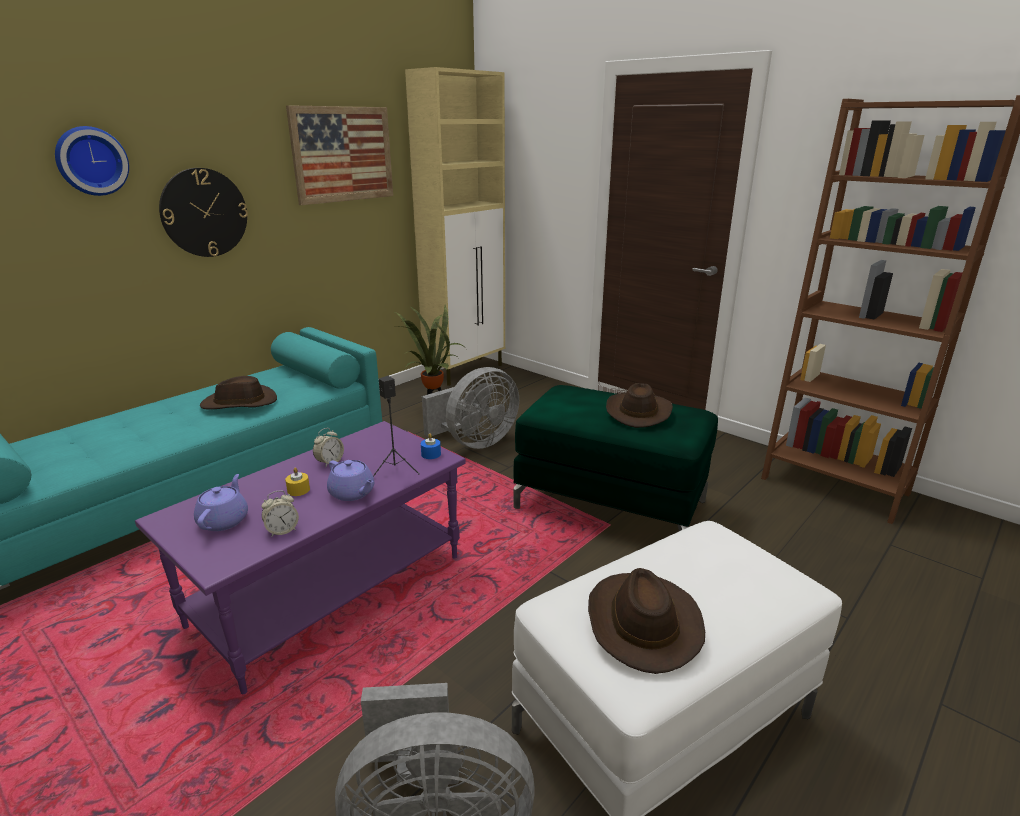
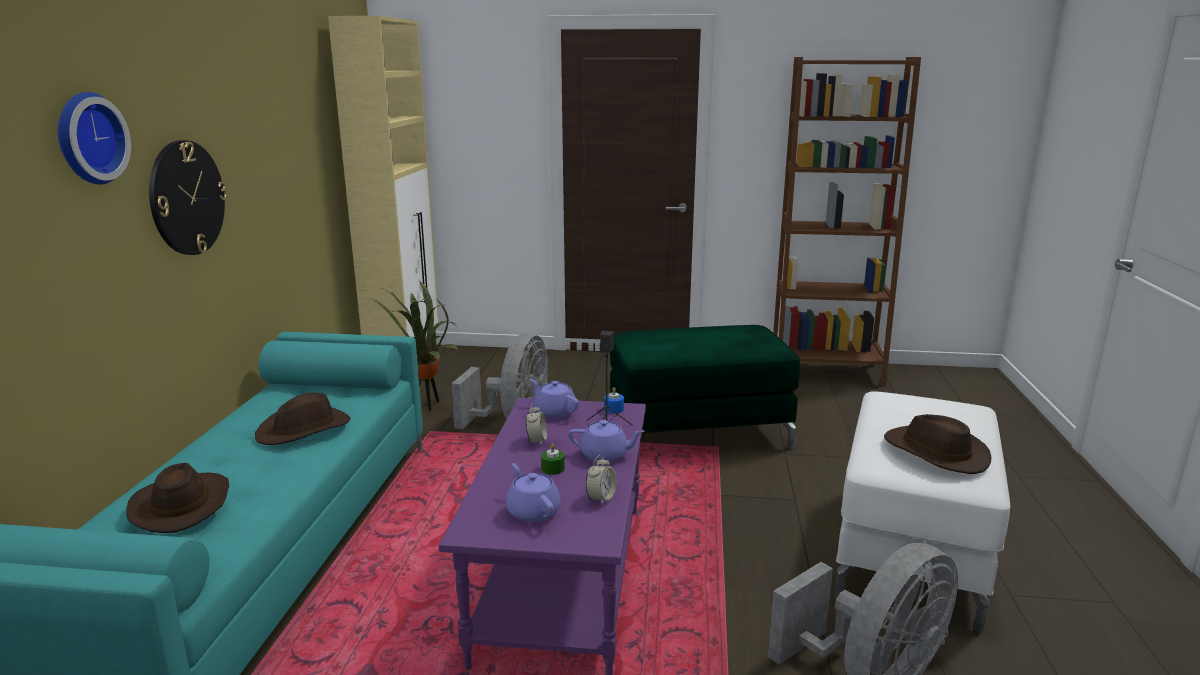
camera: 35 degrees left, 5 degrees down
(298, 490) = (553, 469): yellow candle -> green candle
(343, 154) = (288, 116): picture -> none
(385, 441) = (554, 412): none -> purple teapot
(638, 412) = (719, 336): brown hat -> brown hat (181, 505)

